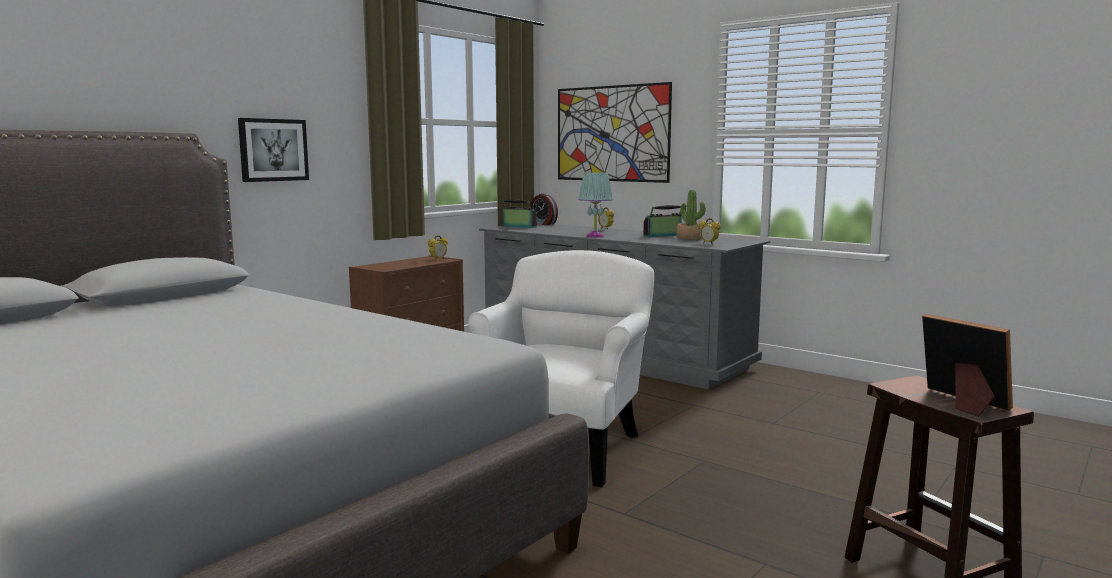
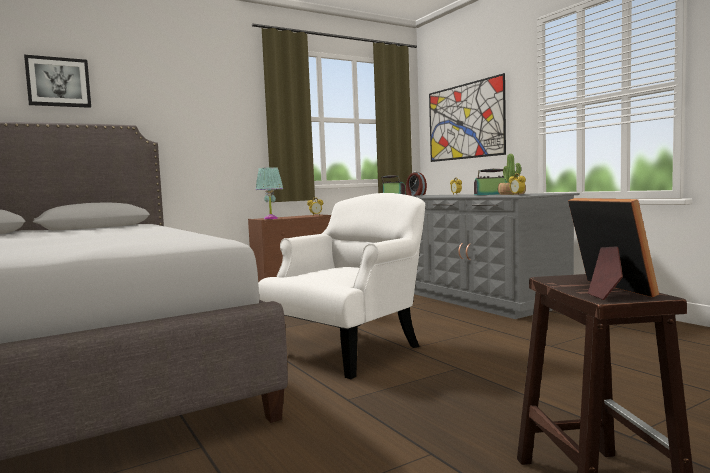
camera: 20 degrees right, 5 degrees down
(273, 150) = (196, 138): picture -> picture (58, 82)
(595, 236) = (435, 196): turquoise table lamp -> turquoise table lamp (271, 218)

